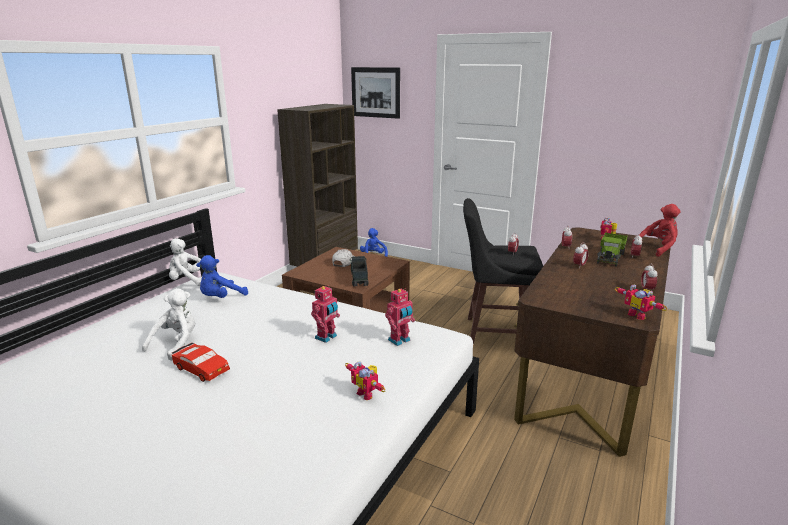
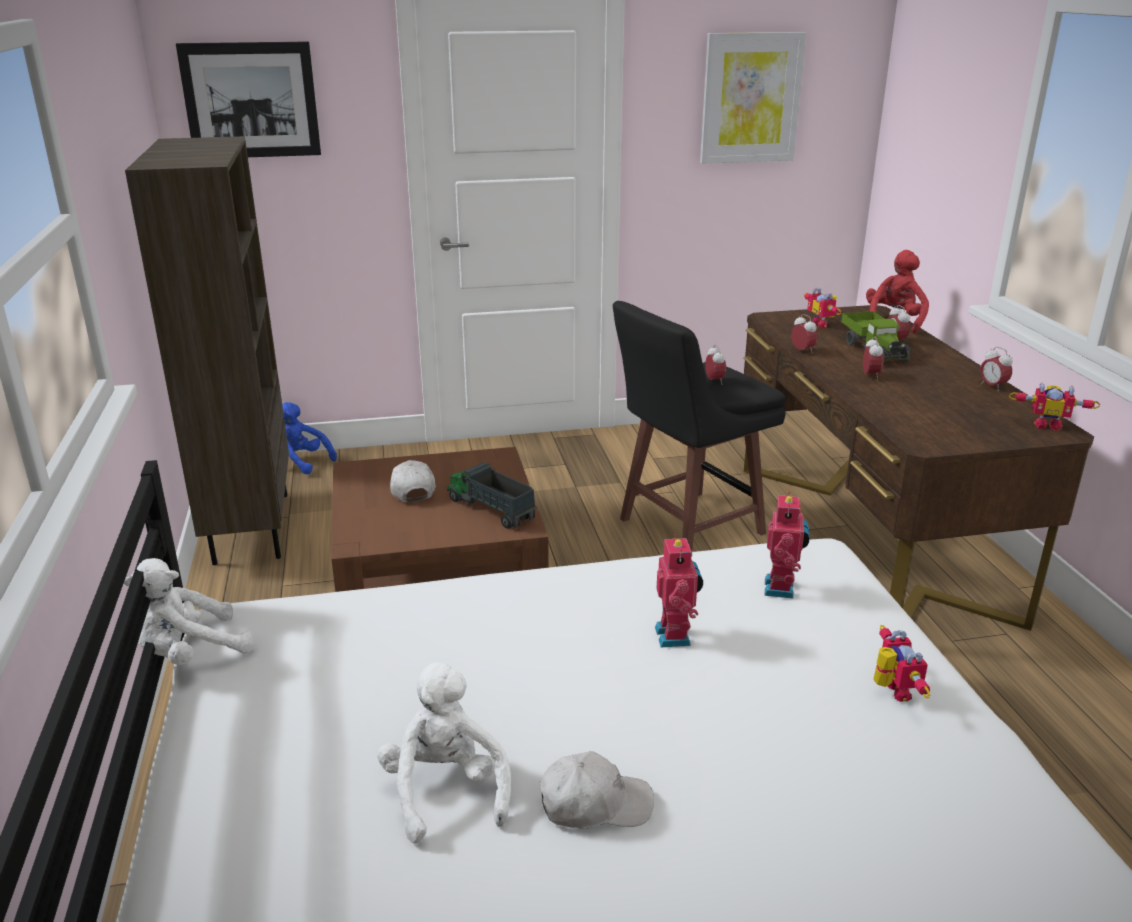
camera: 40 degrees left, 5 degrees up
(201, 368) = (594, 804): red toy car -> white cap
(221, 298) = (346, 656): blue plush toy -> none
(367, 393) = (891, 691): toy robot -> toy robot turned 105 degrees counterclockwise
(624, 106) = (750, 98): none -> picture

